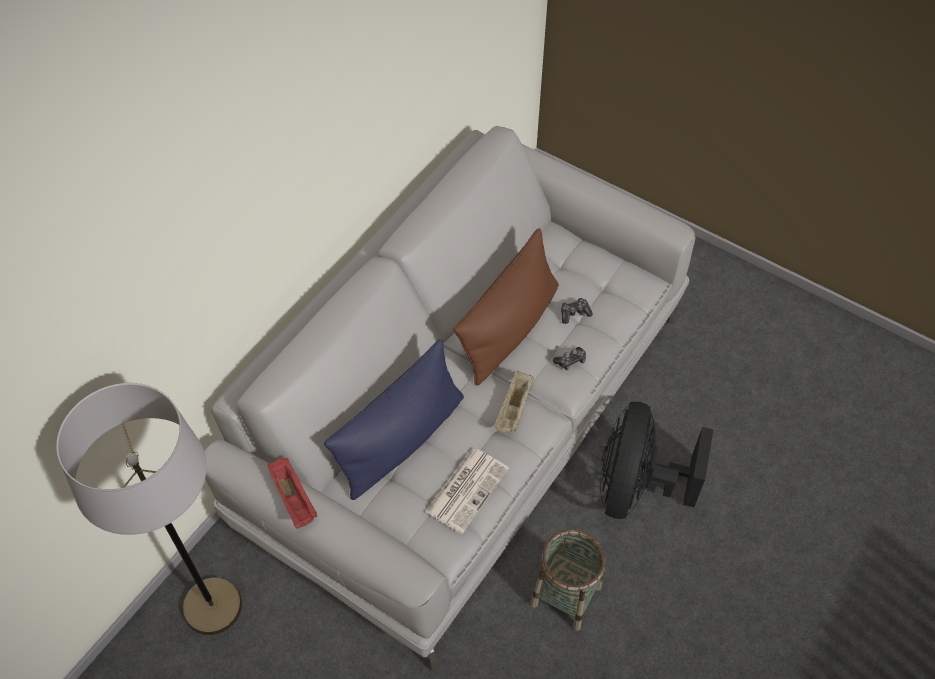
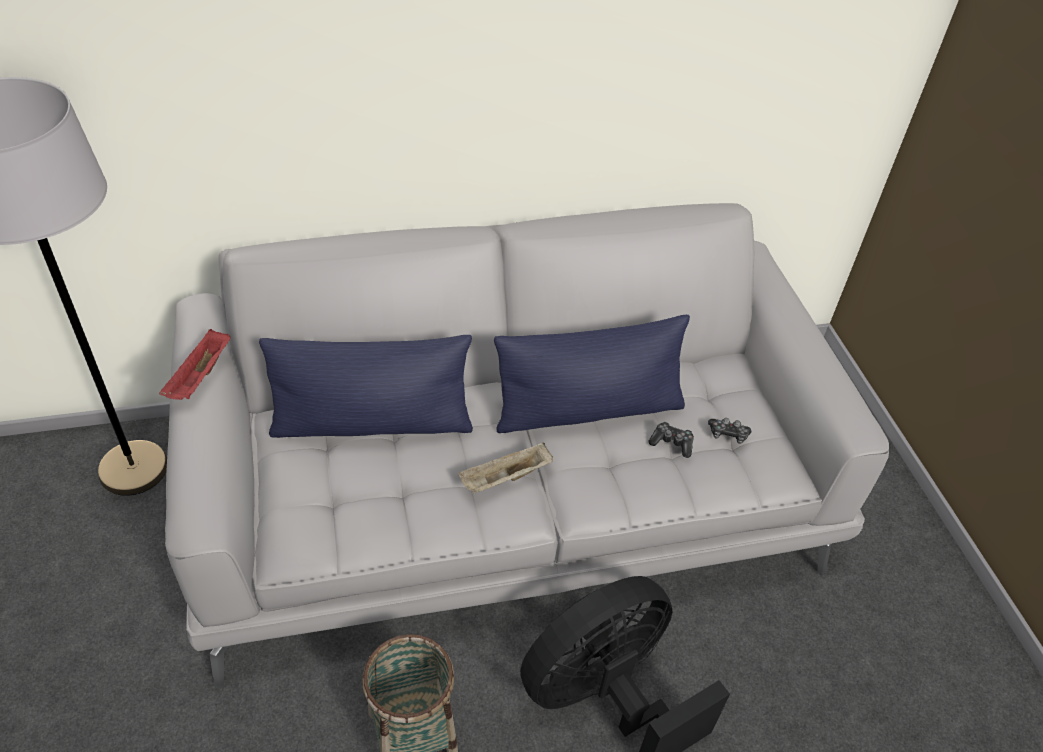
camera: 40 degrees right, 10 degrees down
(467, 489) = (374, 510): newspaper -> none
(509, 329) = (588, 410): brown pillow -> blue pillow
(570, 361) = (616, 482): game controller -> game controller (728, 434)

